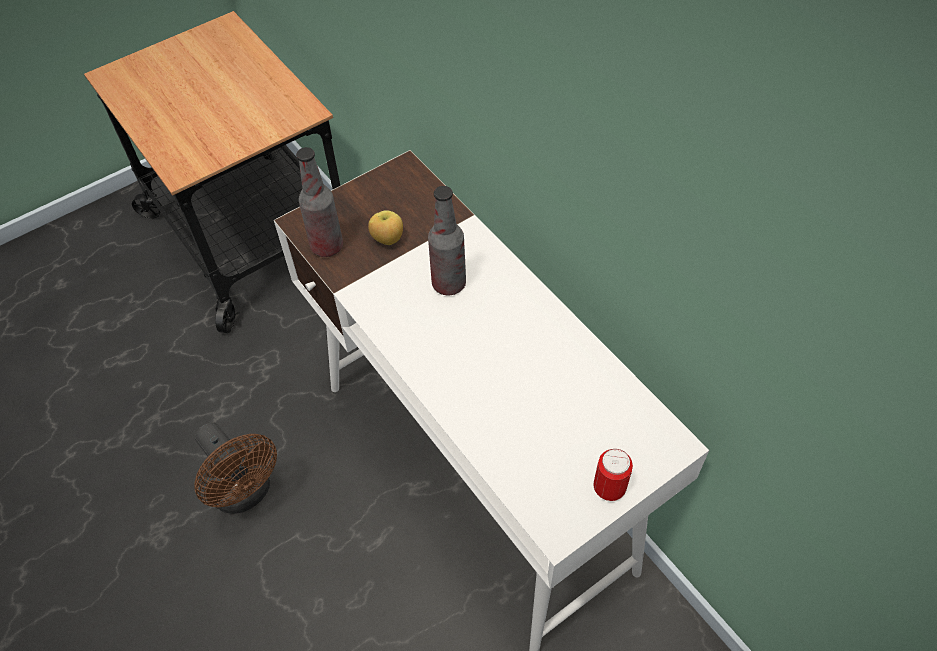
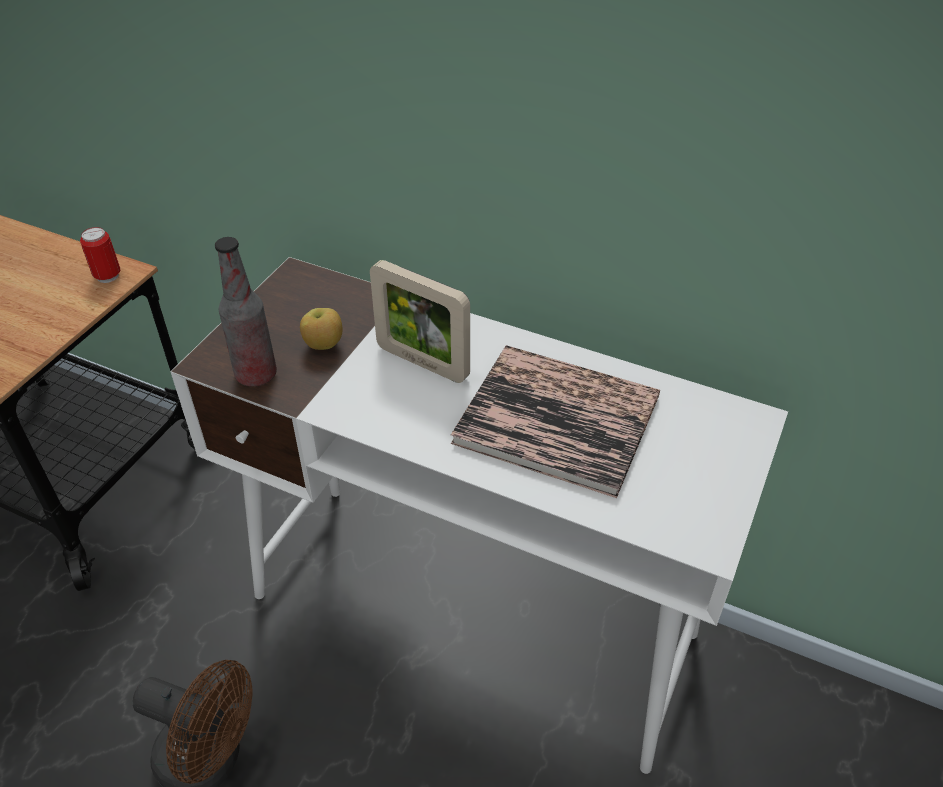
camera: 30 degrees left, 10 degrees down
(449, 284) = (422, 362): bottle -> picture frame
(516, 375) = (557, 419): none -> book
(609, 488) = (727, 484): can -> can (107, 276)

